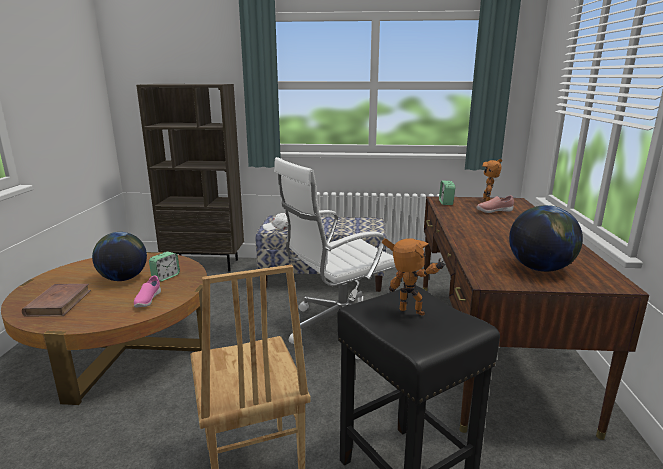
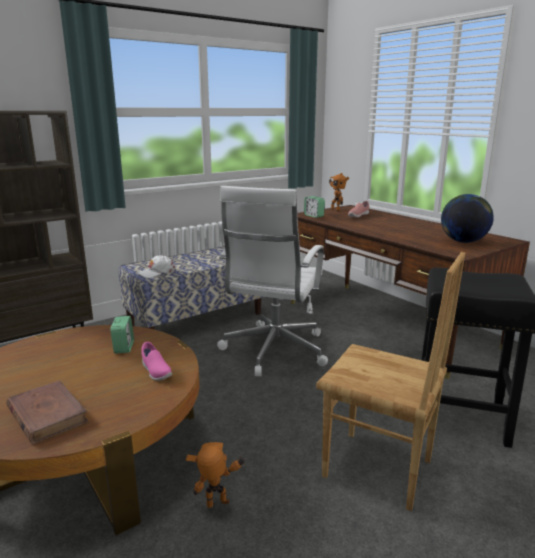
camera: 40 degrees left, 0 degrees up
(123, 278) = (74, 365): globe -> none
(411, 314) = (474, 282): toy robot -> toy robot (219, 507)

